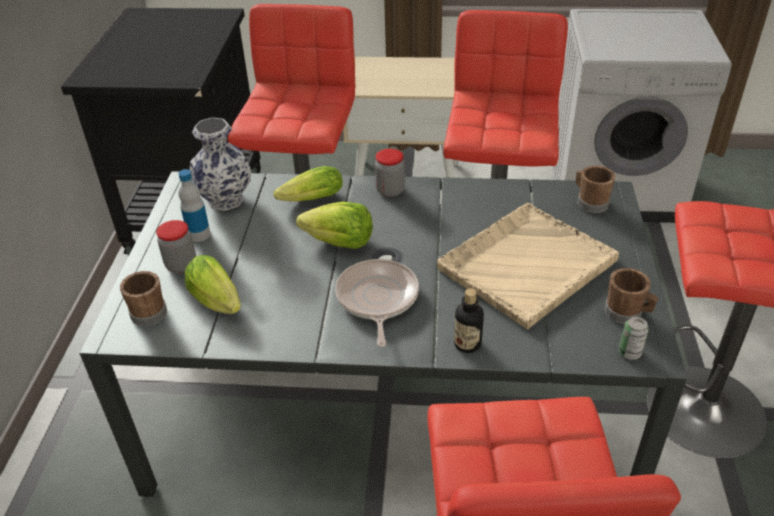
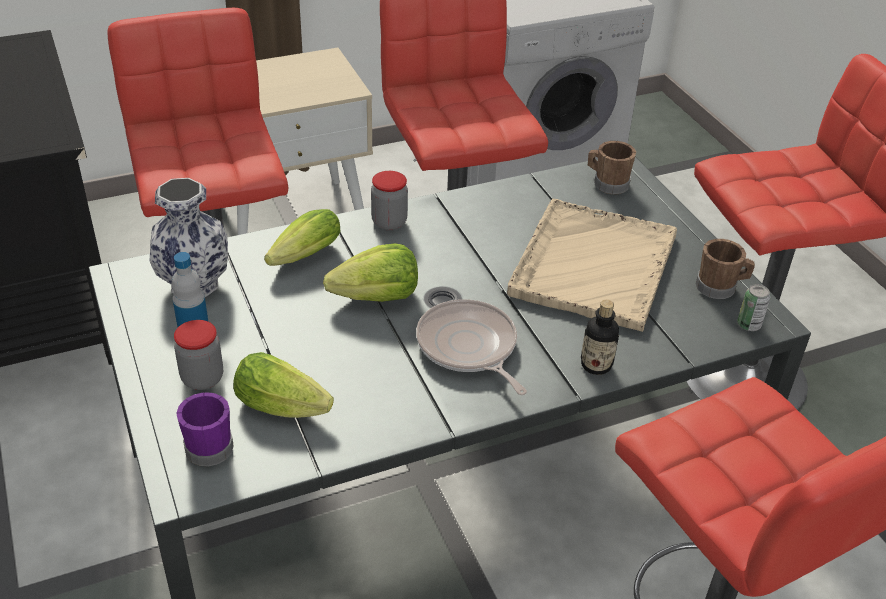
camera: 30 degrees left, 0 degrees up
(150, 310) = (207, 444): brown mug -> purple mug

